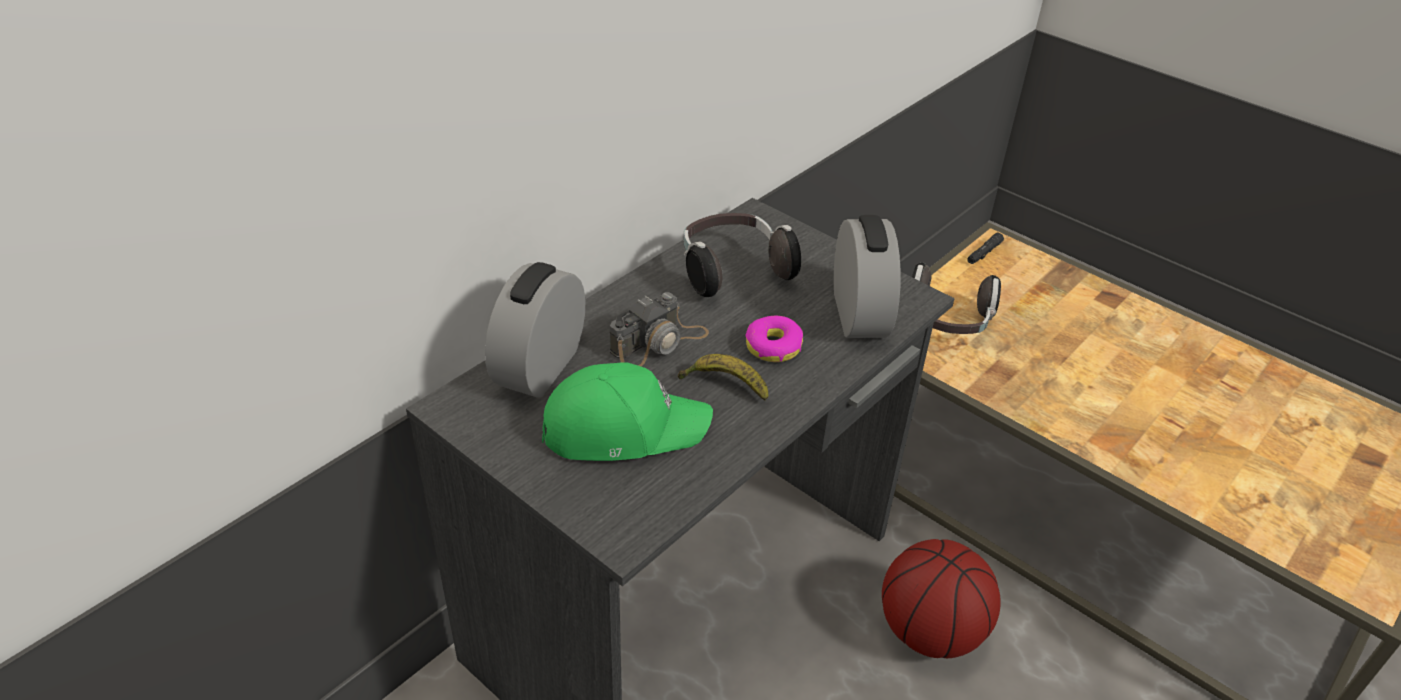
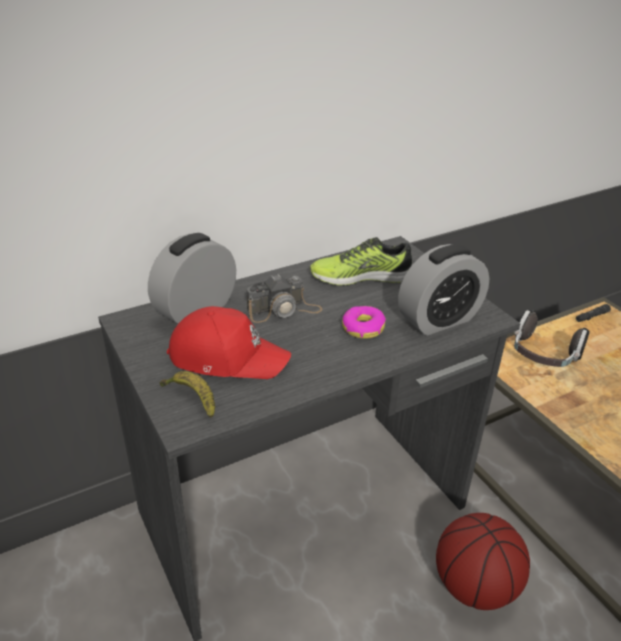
camera: 20 degrees right, 5 degrees down
(623, 427) = (227, 357): green cap -> red cap
(724, 385) = (314, 345): banana -> banana (192, 398)
(733, 270) = (361, 276): headphones -> shoe
(859, 314) = (439, 320): alarm clock -> alarm clock turned 45 degrees clockwise

